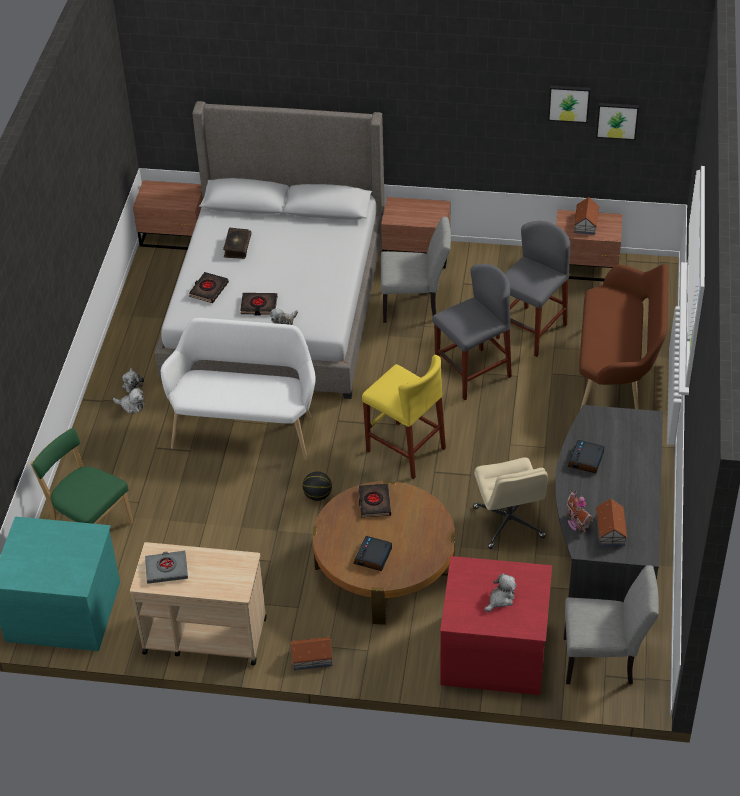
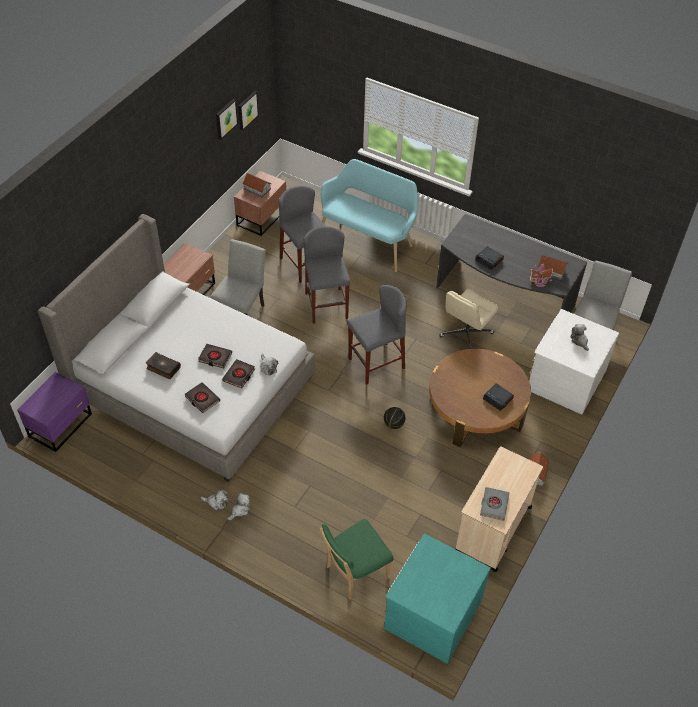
camera: 70 degrees left, 5 degrees up
(175, 236) = (62, 425): brown nightstand -> purple nightstand
(245, 428) = (306, 445): white bench -> none
(374, 503) = (450, 382): black book -> black book (215, 357)
(405, 450) = (376, 363): yellow stool -> grey stool
(494, 651) = (565, 379): red dresser -> white dresser
(509, 523) = (466, 335): beige office chair -> beige office chair turned 120 degrees clockwise
(617, 375) = (368, 240): brown bench -> turquoise bench

